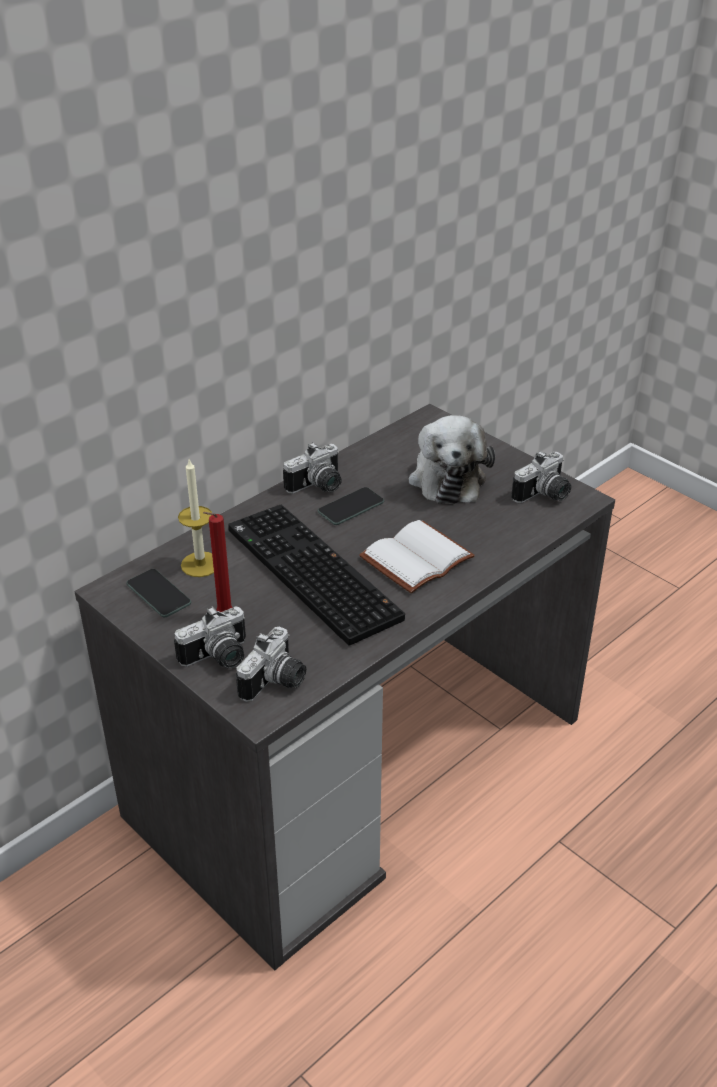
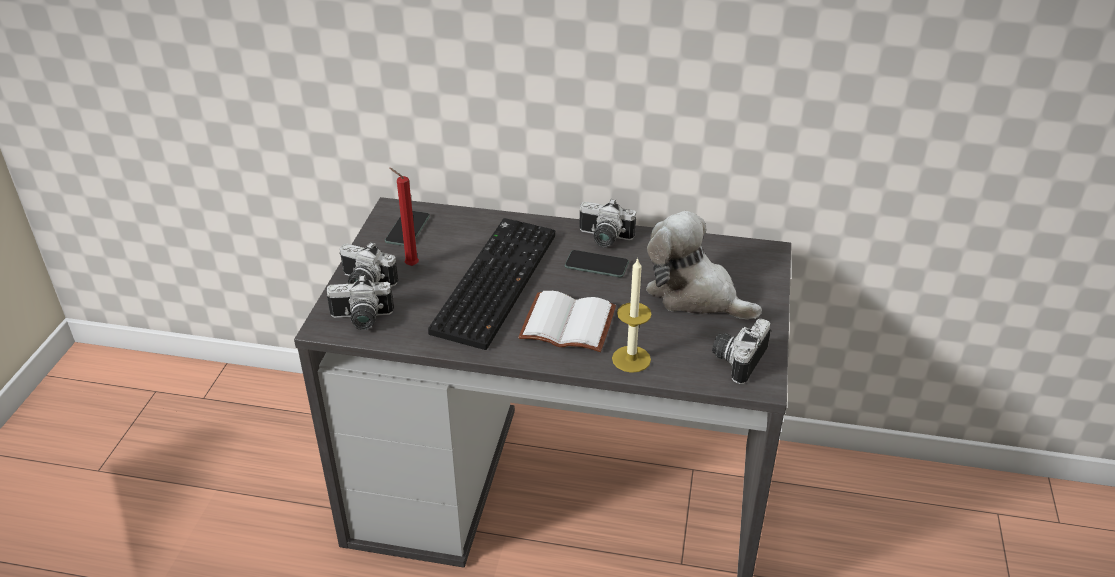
camera: 55 degrees right, 0 degrees up
(200, 564) = (455, 230): candle -> candle (631, 359)
(447, 477) = (695, 295): plush toy -> plush toy turned 75 degrees clockwise
(544, 495) = (736, 359): camera -> camera turned 105 degrees clockwise

